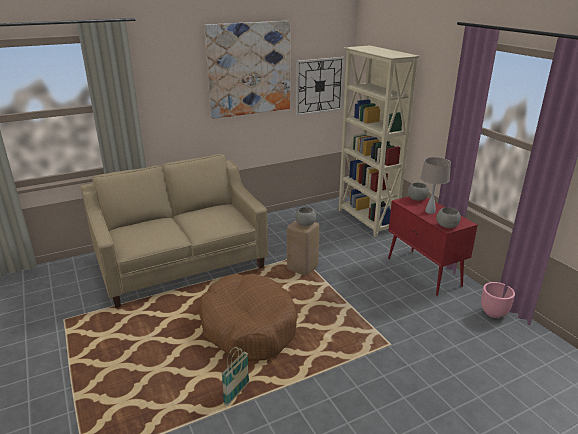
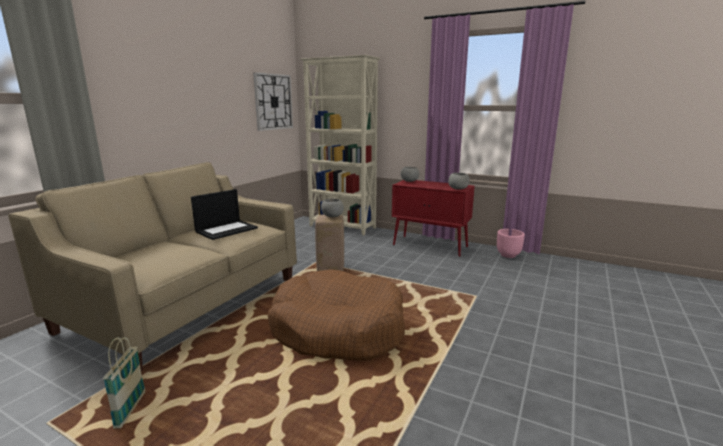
camera: 35 degrees left, 10 degrees down
(210, 219) = (227, 229): none -> laptop
(236, 394) = (405, 391): basket -> basket (130, 410)
(249, 69) = (212, 74): picture -> none
(430, 211) = (431, 185): beige table lamp -> none

